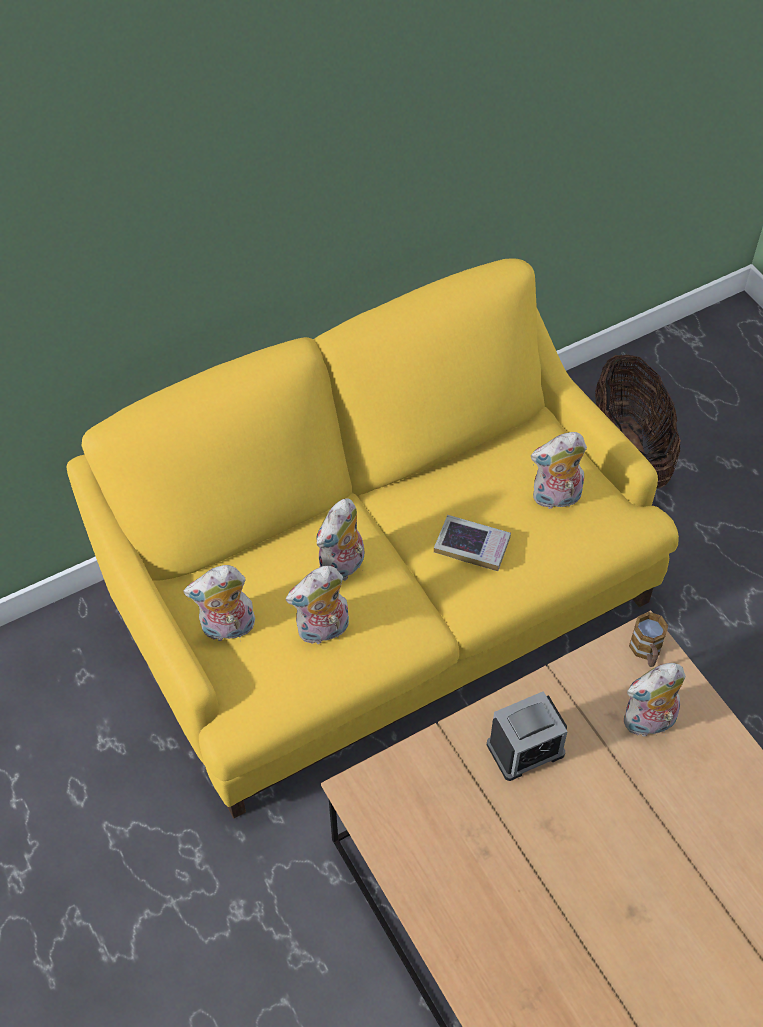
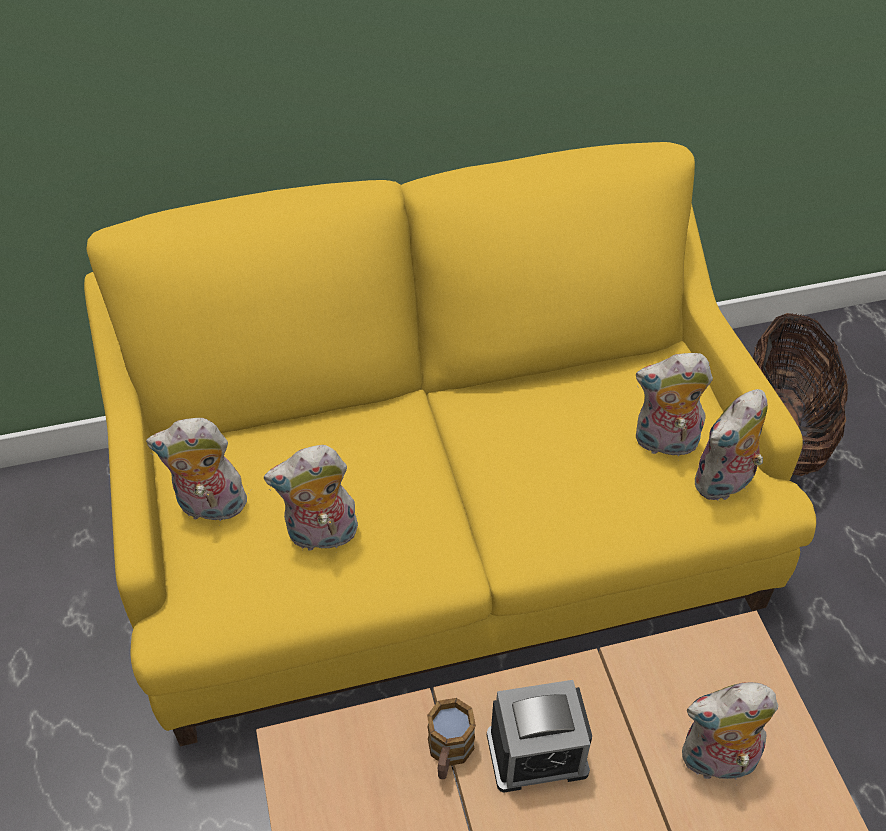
camera: 15 degrees right, 5 degrees down
(343, 568) = (374, 467): plush toy -> plush toy (723, 484)
(472, 546) = (541, 476): book -> none
(646, 652) = (737, 663): mug -> mug (448, 753)

